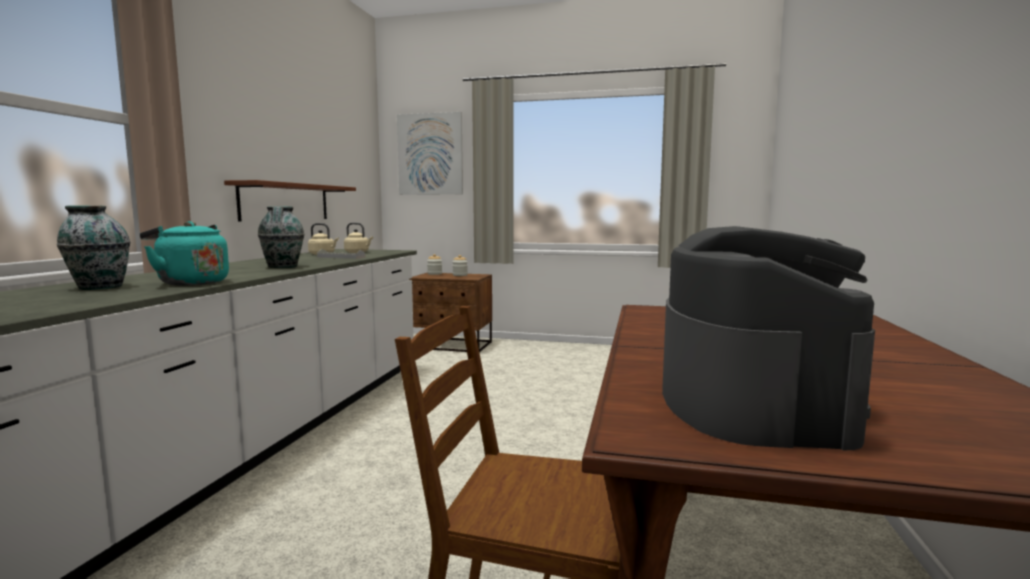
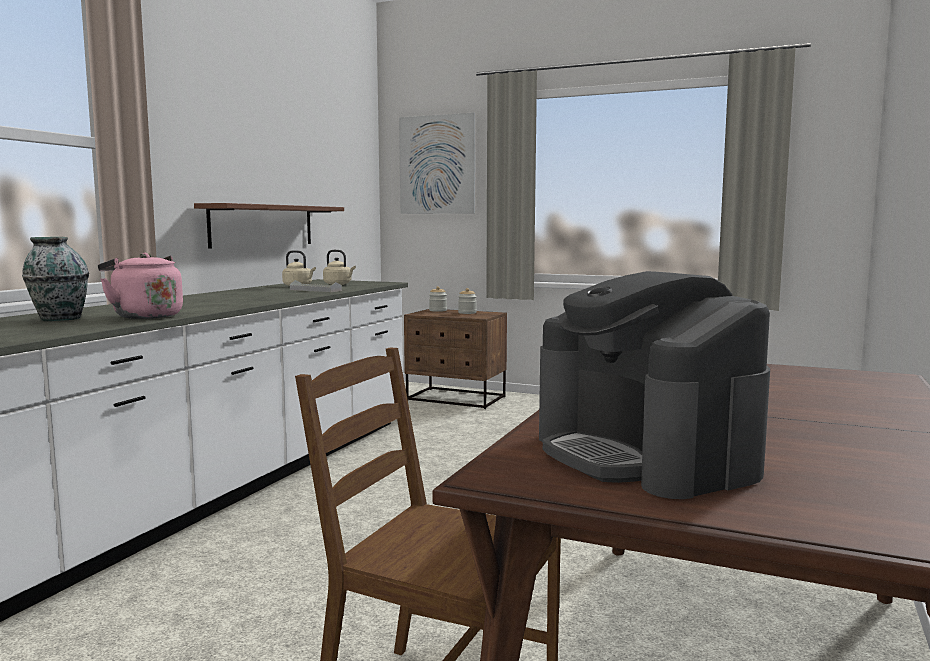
camera: 10 degrees right, 0 degrees up
(190, 283) = (145, 316): turquoise kettle -> pink kettle
(283, 267) = (245, 301): vase -> none
(752, 402) = (645, 455): coffee machine -> coffee machine turned 135 degrees clockwise

